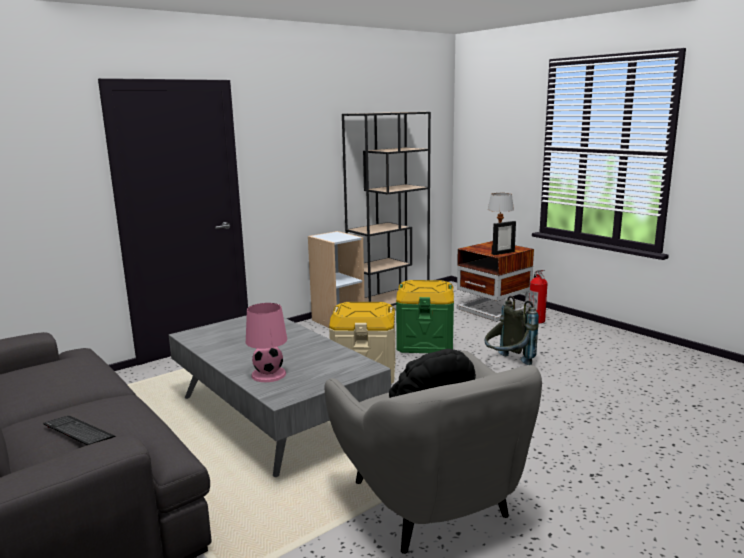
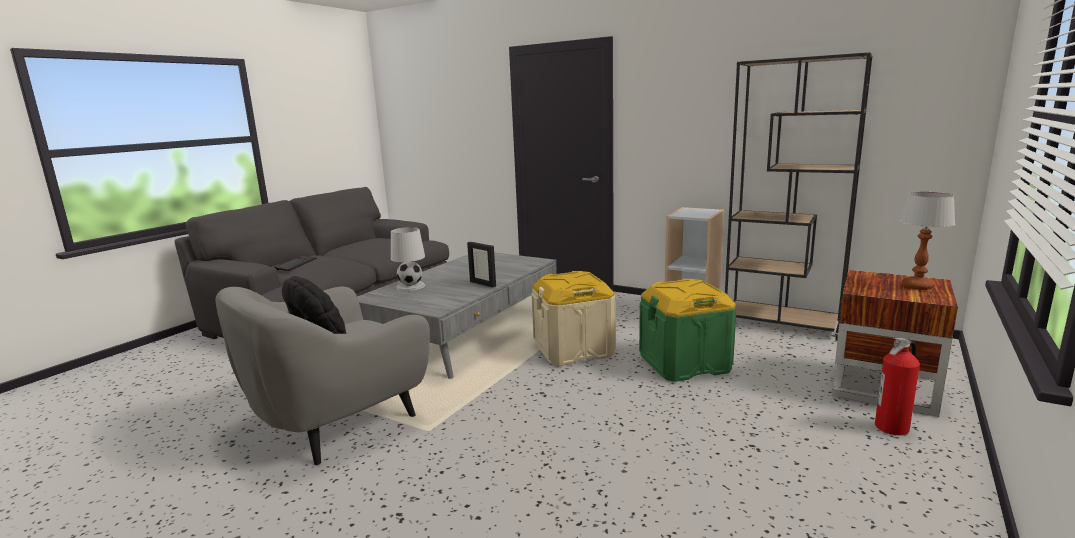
camera: 70 degrees right, 0 degrees up
(269, 374) = (411, 286): pink table lamp -> white table lamp
(503, 253) = (877, 292): picture frame -> picture frame (483, 283)
(507, 363) = (678, 423): grey backpack -> none

